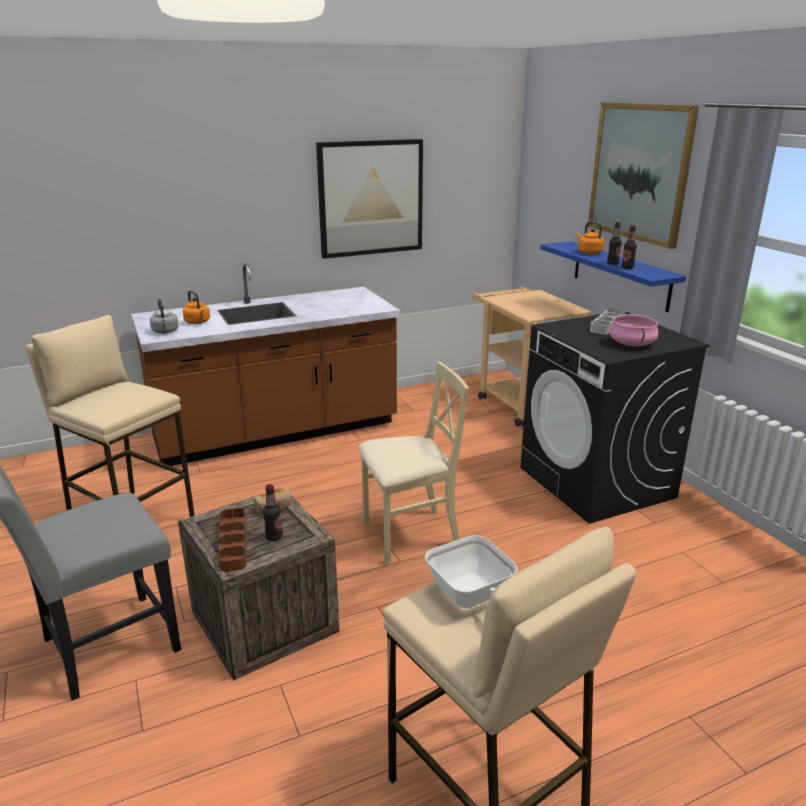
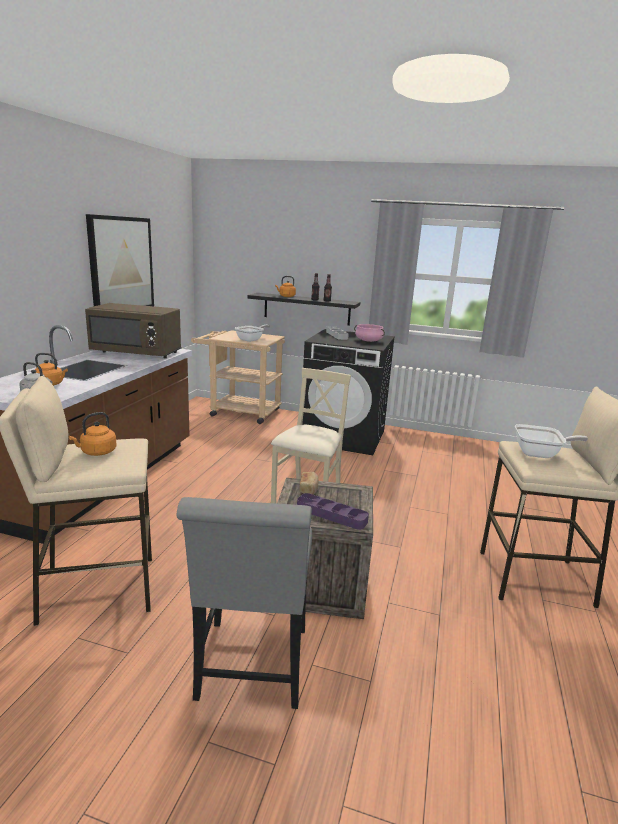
camera: 50 degrees left, 5 degrees down
(115, 395) = (97, 452): none -> orange kettle
(233, 543) = (331, 514): brown tray -> purple tray
(274, 537) = (344, 500): bottle -> none
(339, 303) = (137, 353): none -> brown microwave
(529, 308) = (251, 340): none -> frying pan
(620, 275) = (306, 309): blue shelf -> black shelf
(639, 172) = (315, 243): picture -> none

